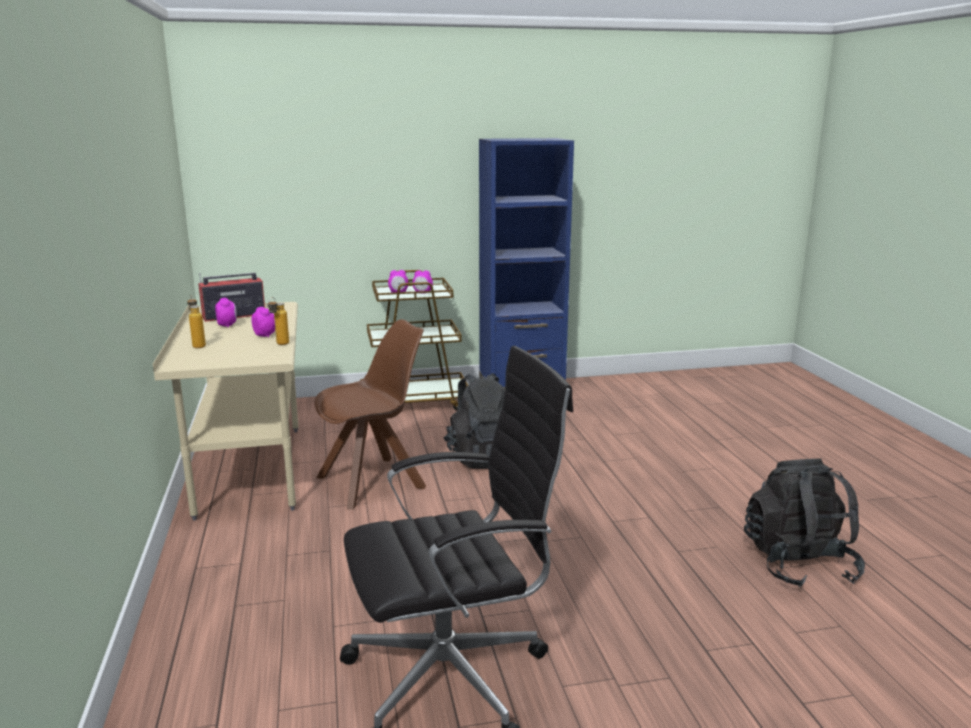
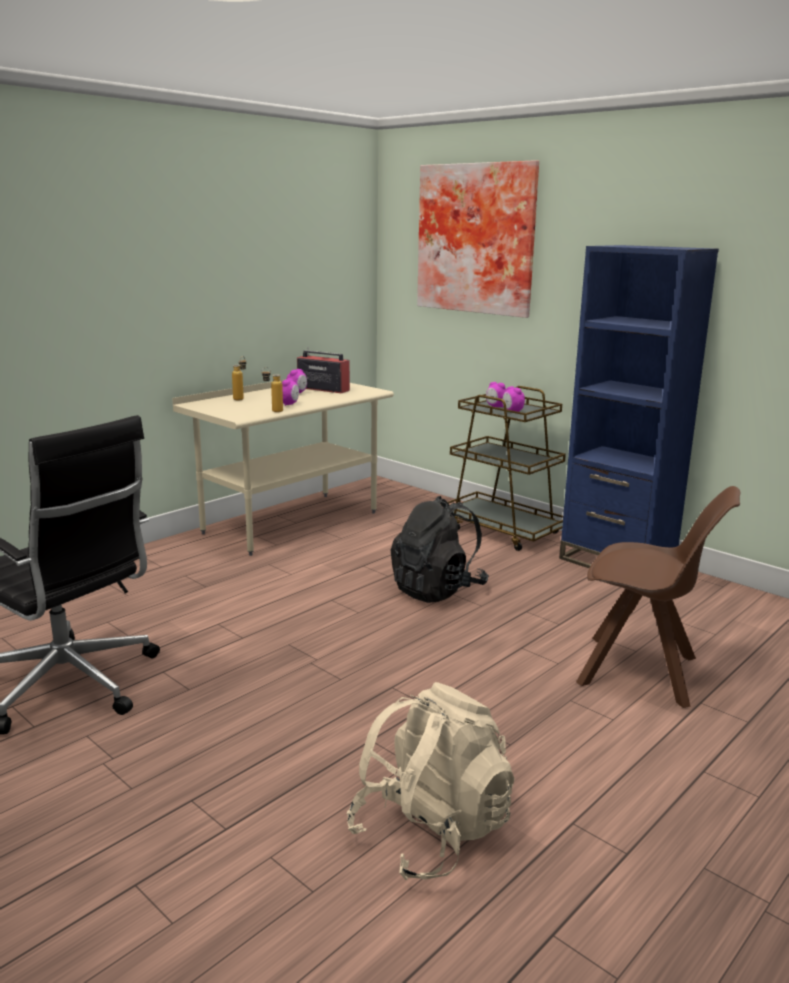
camera: 55 degrees right, 0 degrees up
(324, 139) = (478, 239): none -> picture
(374, 482) = (328, 565): brown chair -> brown chair (642, 672)
(798, 564) = (430, 832): black backpack -> beige backpack

